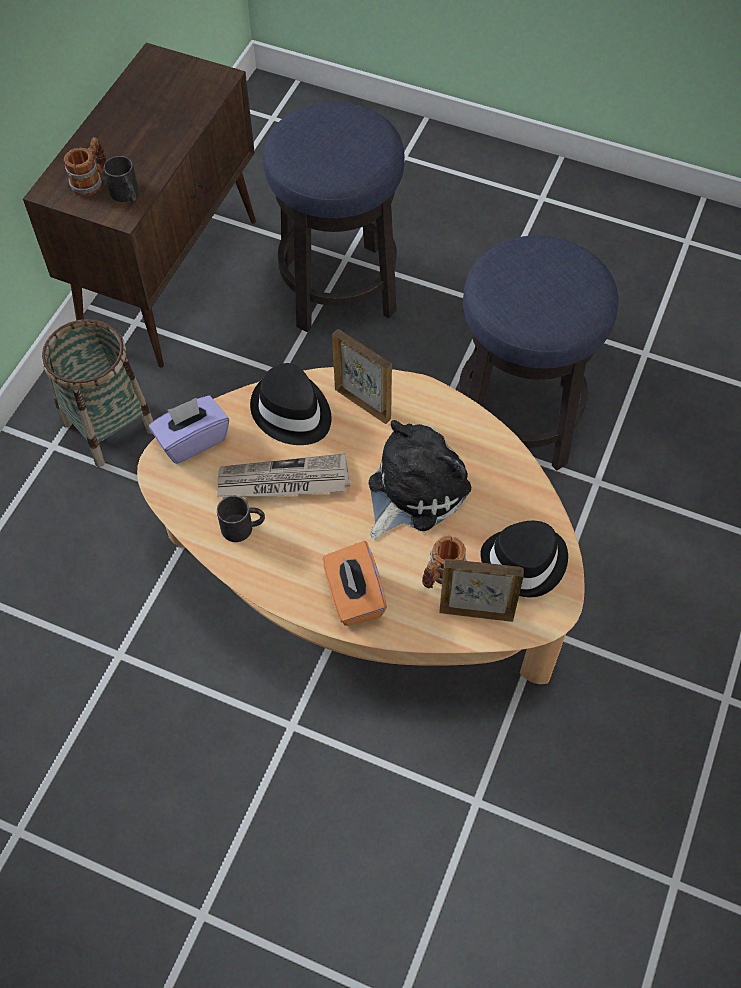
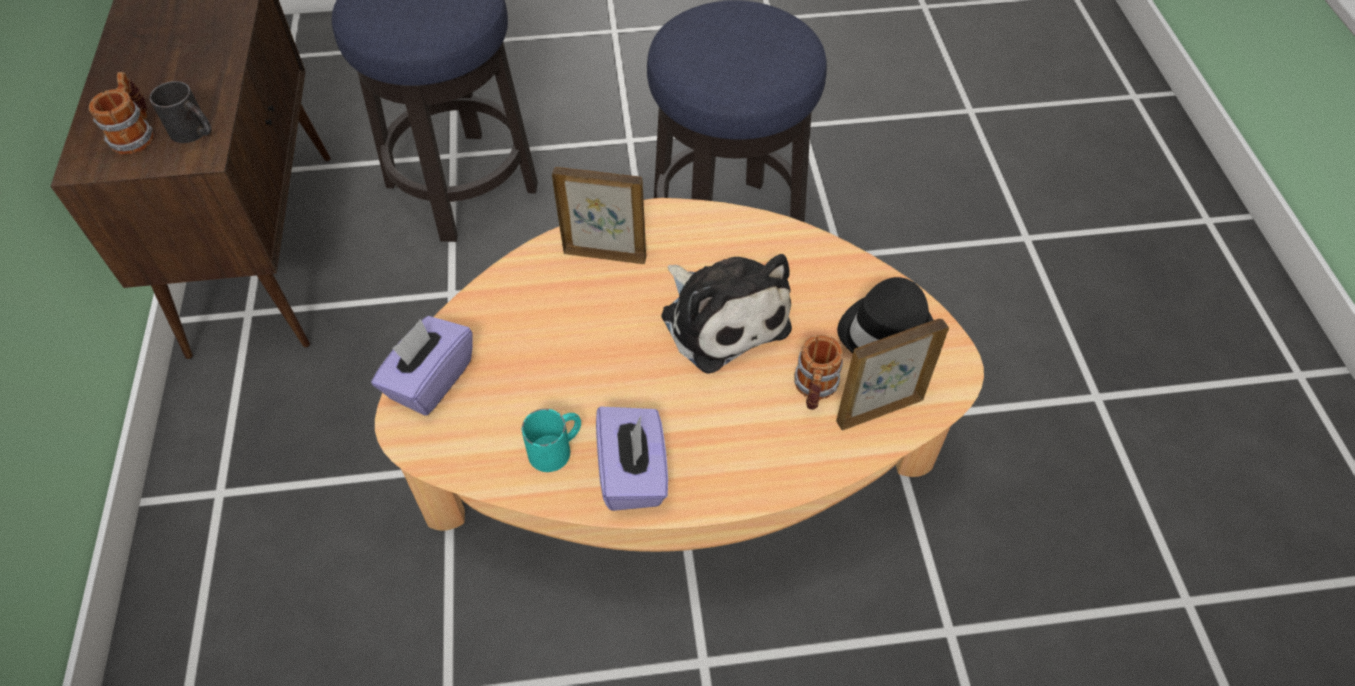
camera: 30 degrees left, 5 degrees down
(109, 426) = (280, 438): basket -> none
(243, 527) = (557, 448): black mug -> turquoise mug
(280, 569) = (633, 474): none -> purple tissue box
(283, 482) = (570, 376): newspaper -> none
(291, 412) = (530, 298): black hat -> none
(354, 596) = (737, 460): orange tissue box -> none
(413, 490) = (722, 317): plush toy -> plush toy turned 135 degrees clockwise

